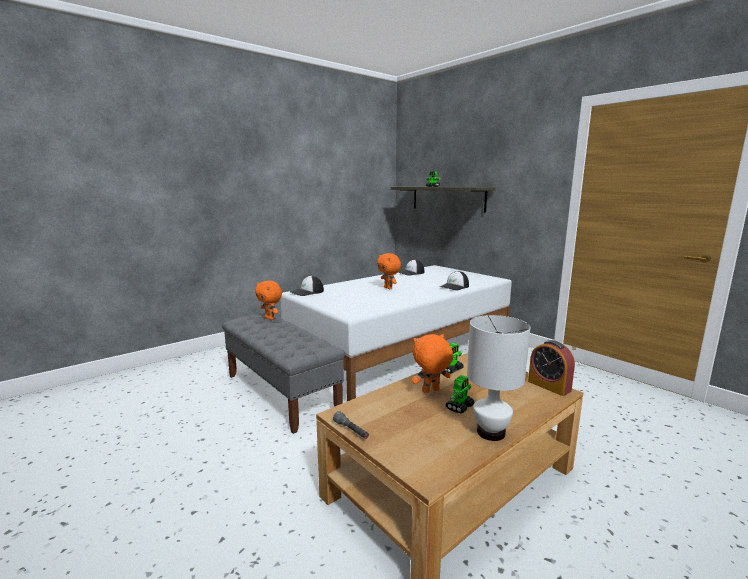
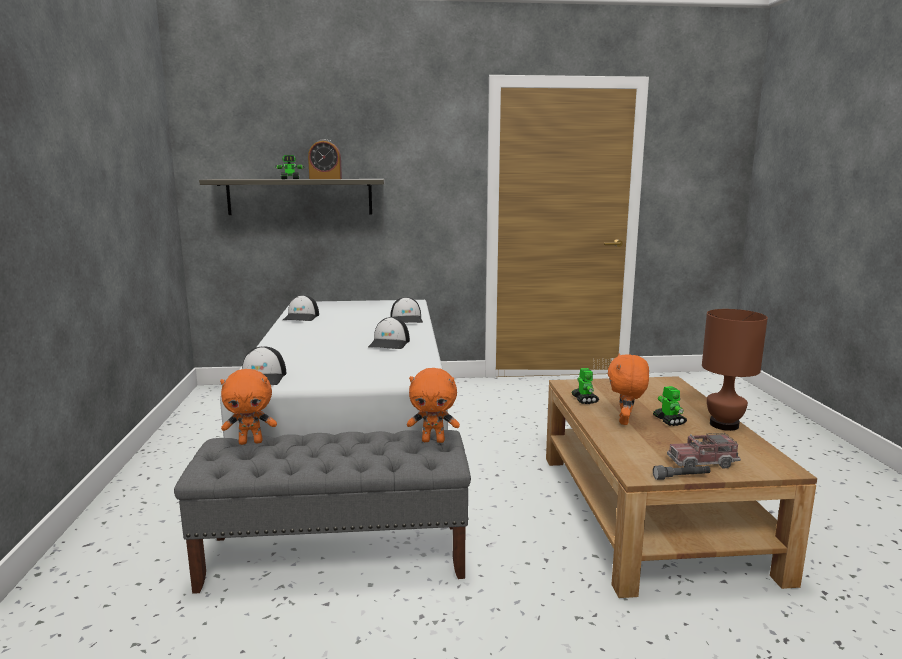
camera: 55 degrees left, 0 degrees up
(388, 288) = (347, 341): orange plush toy -> orange plush toy (433, 440)
(390, 435) = (702, 462): none -> toy truck
(401, 295) = (389, 343): none -> cap
(491, 433) = (724, 425): white table lamp -> brown table lamp
(549, 386) = (657, 381): alarm clock -> alarm clock (325, 179)

